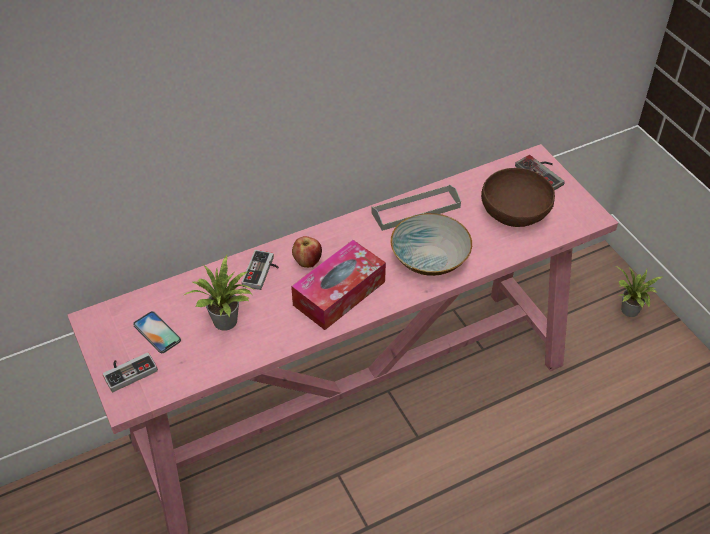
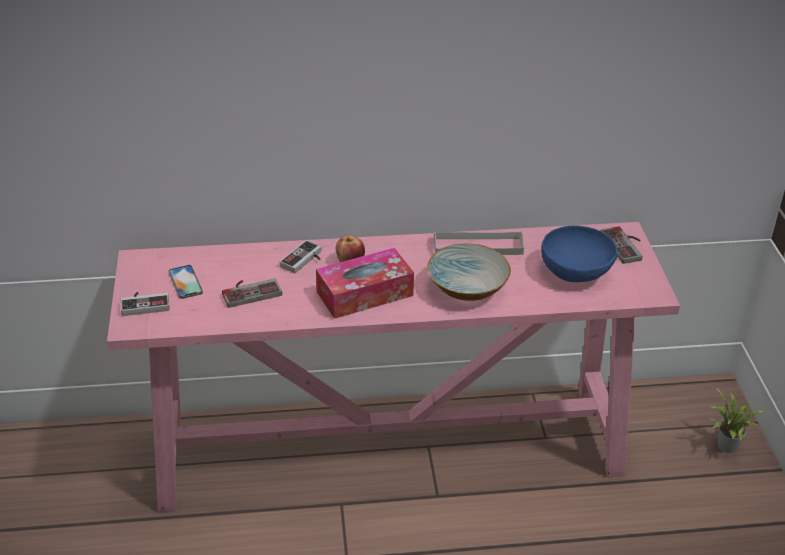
camera: 20 degrees right, 10 degrees down
(227, 323) = (250, 291): potted plant -> game controller
(515, 213) = (576, 272): brown bowl -> blue bowl

